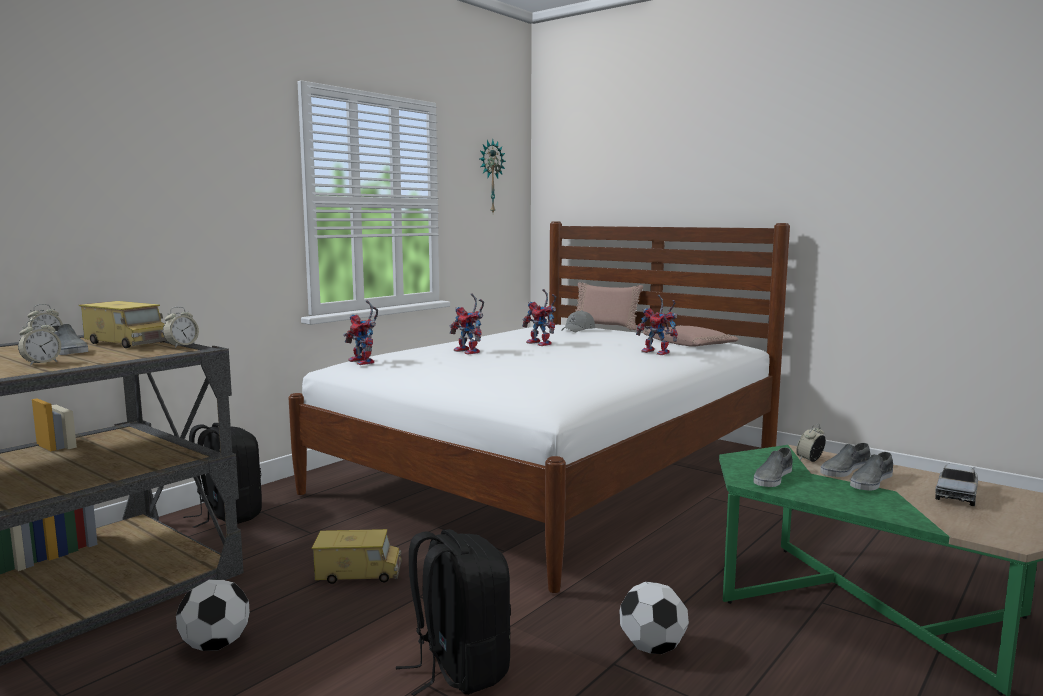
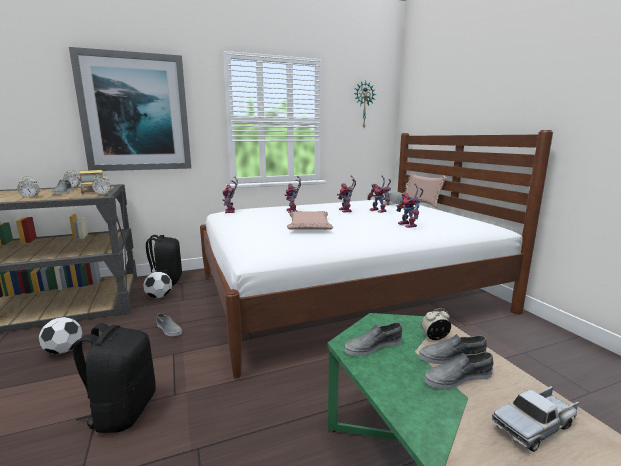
camera: 30 degrees right, 5 degrees up
(154, 187) = (136, 113): none -> picture
(358, 573) = (168, 329): toy truck -> grey shoe
(584, 340) = (380, 211): none -> toy robot
(652, 648) = (235, 447): football -> football (159, 296)
(689, 343) = (451, 220): beige pillow -> beige pillow (309, 225)

